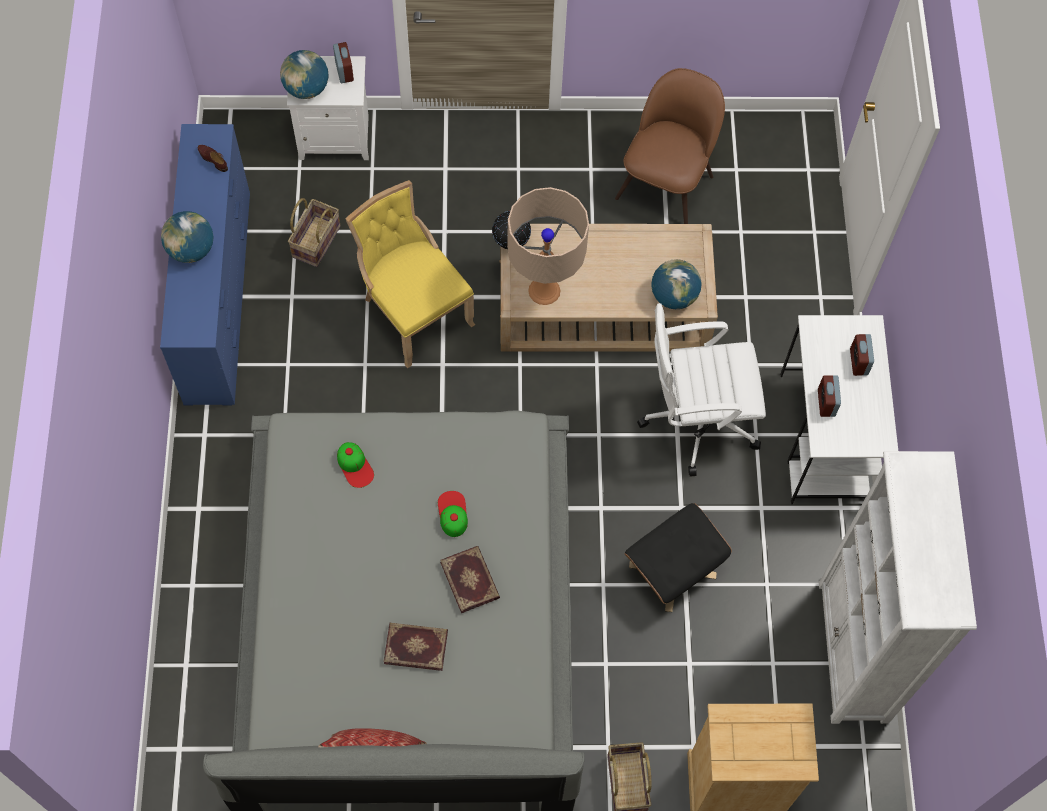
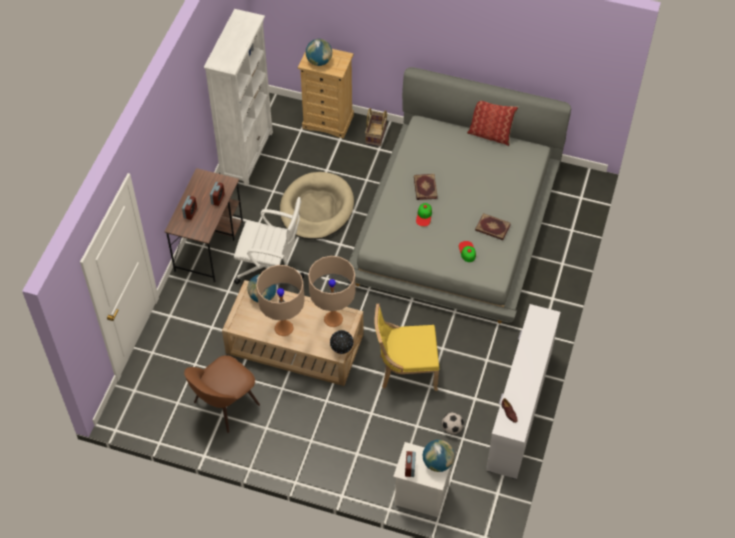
camera: 160 degrees left, 10 degrees down
(191, 250) = (533, 360): globe -> globe (319, 61)
(218, 296) = (519, 410): blue dresser -> white dresser
(315, 241) = (452, 428): basket -> football
(413, 311) = (405, 370): yellow chair -> yellow chair turned 105 degrees clockwise
(416, 646) = (460, 169): book -> book (492, 228)
(616, 254) = (284, 328): none -> beige table lamp
(672, 569) = (316, 208): black ottoman -> beige dog bed
(824, 438) = (209, 245): white desk -> brown desk

